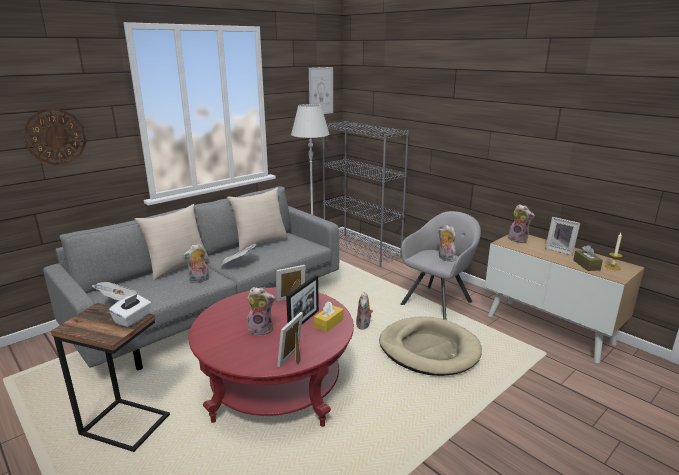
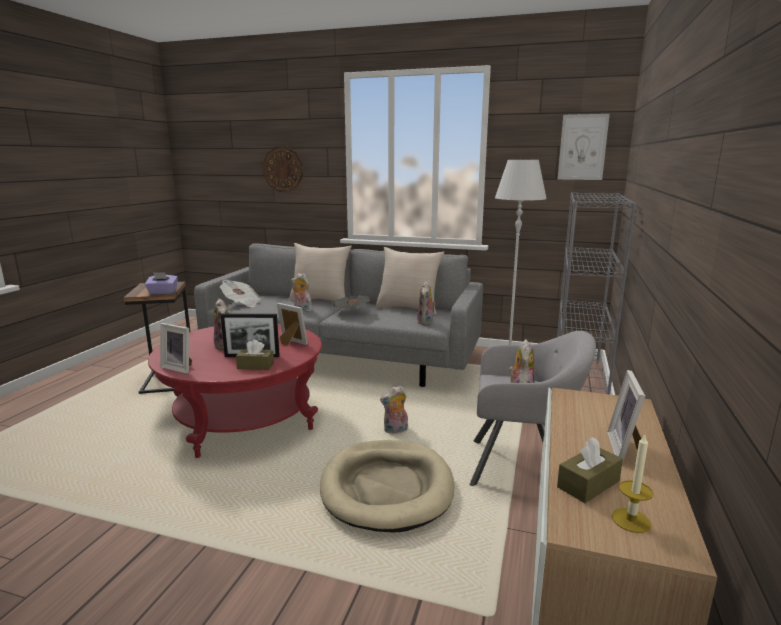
camera: 60 degrees right, 5 degrees down
(133, 319) = (162, 292): white tissue box -> purple tissue box
(294, 359) = (180, 367): picture frame -> picture frame turned 150 degrees counterclockwise
(328, 323) = (255, 366): yellow tissue box -> brown tissue box
(518, 240) = (606, 406): plush toy -> plush toy (426, 322)

